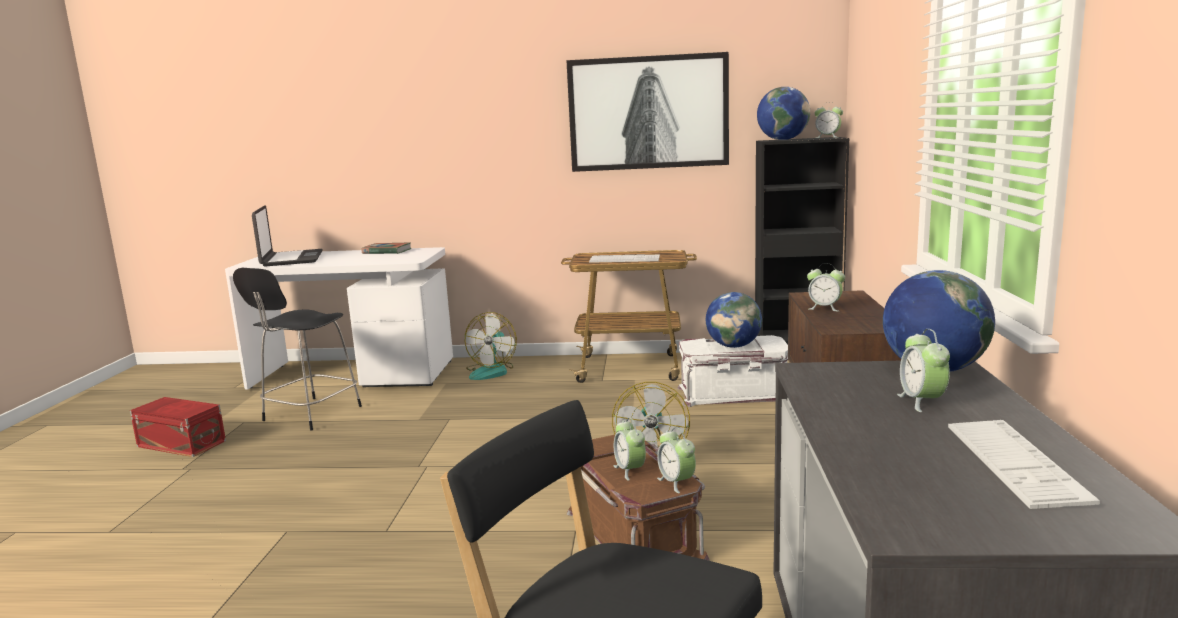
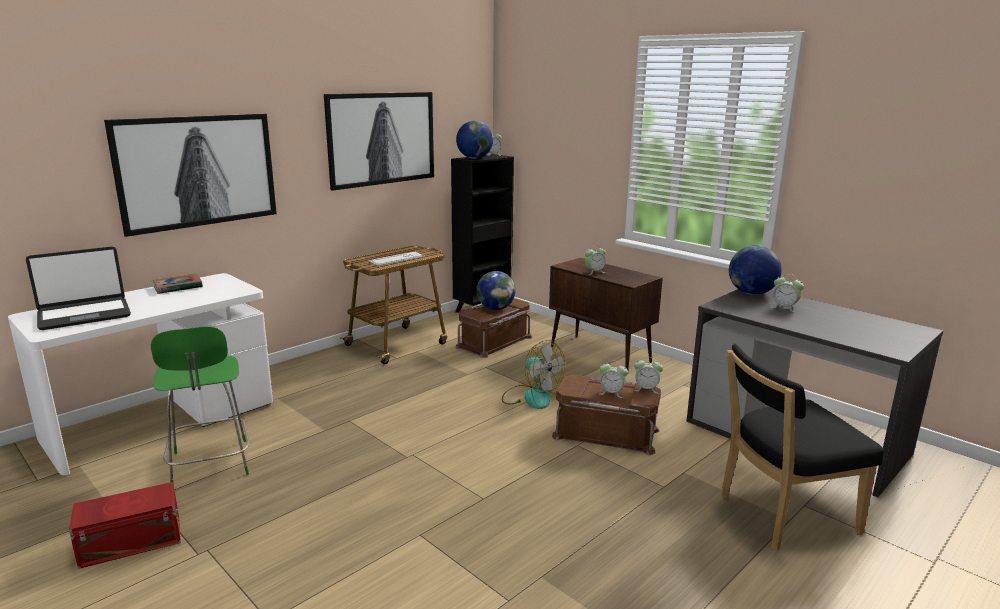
camera: 50 degrees left, 5 degrees up
(291, 259) = (84, 315): laptop -> laptop turned 120 degrees clockwise
(309, 414) = (210, 465): black chair -> green chair
(427, 142) = (197, 171): none -> picture
(492, 371) = (296, 377): fan -> none
(733, 394) = (495, 342): white storage box -> brown storage box
(1014, 462) = (857, 321): keyboard -> none

